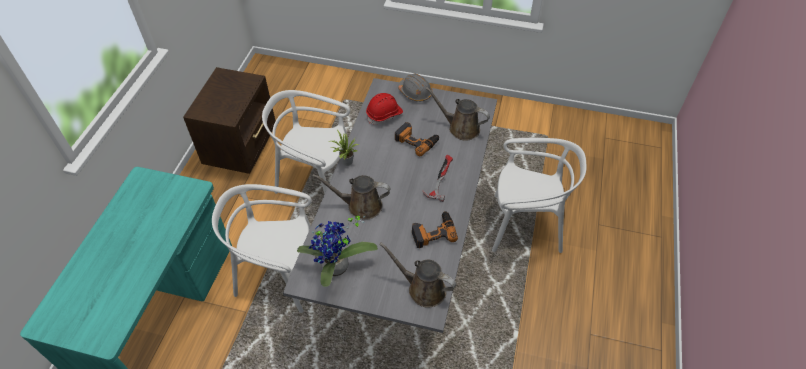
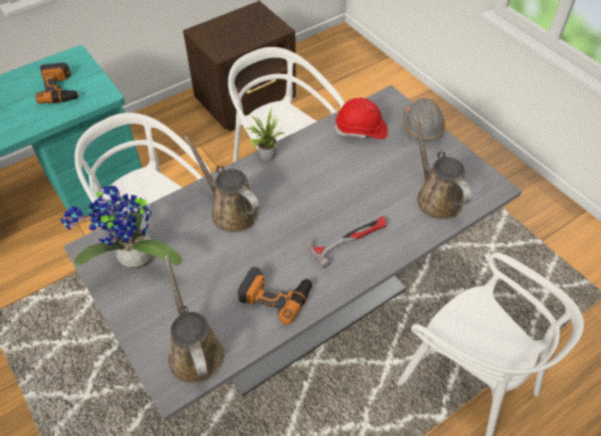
camera: 40 degrees right, 0 degrees up
(416, 141) = (367, 180): power drill -> power drill (61, 89)

